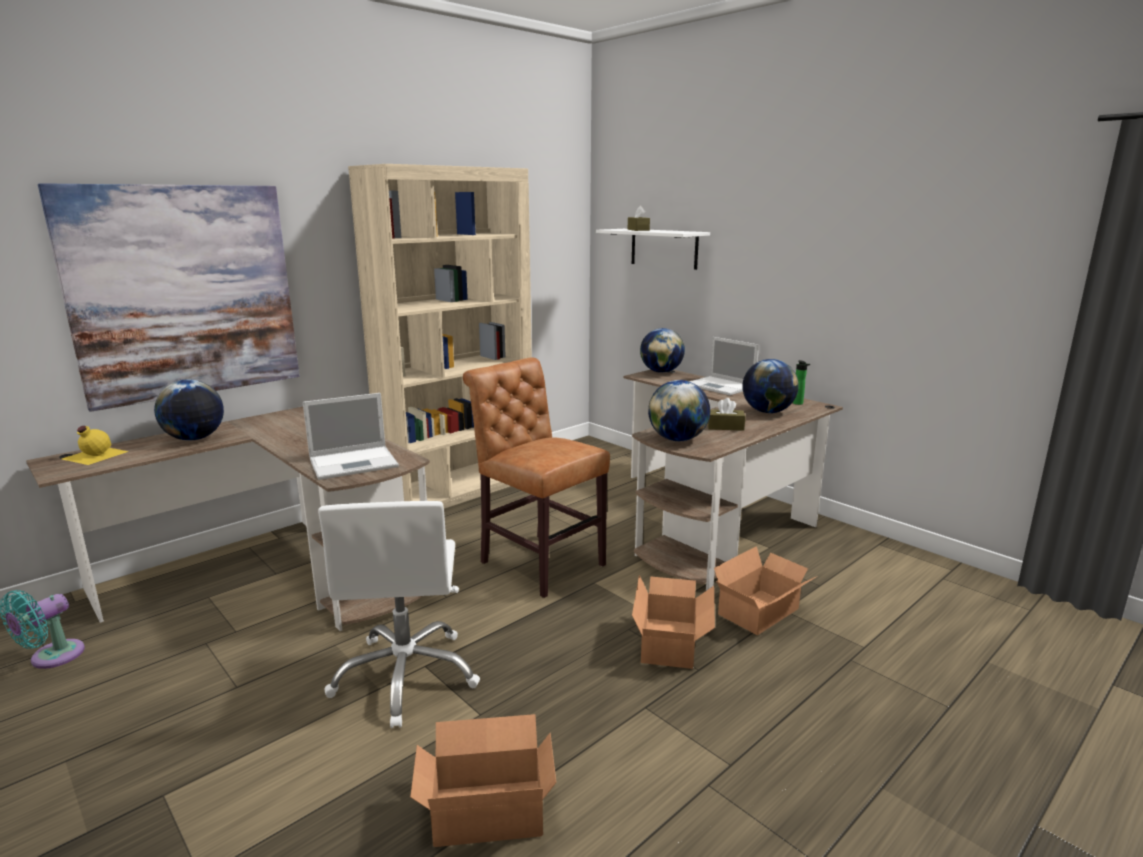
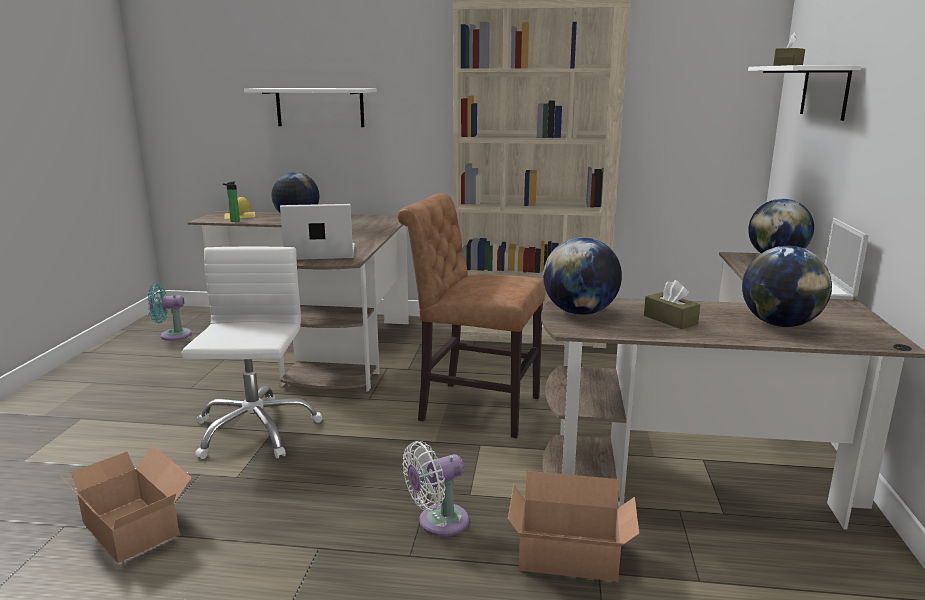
camera: 50 degrees right, 0 degrees up
(185, 292) = (320, 107): picture -> white shelf
(355, 463) = (319, 253): laptop -> laptop turned 150 degrees clockwise
(406, 675) = (255, 430): white office chair -> white office chair turned 135 degrees clockwise
(538, 562) = (473, 408): brown chair -> brown chair turned 75 degrees counterclockwise
(672, 642) = (438, 522): cardboard box -> white fan
(798, 403) = (861, 330): bottle -> bottle (233, 221)

